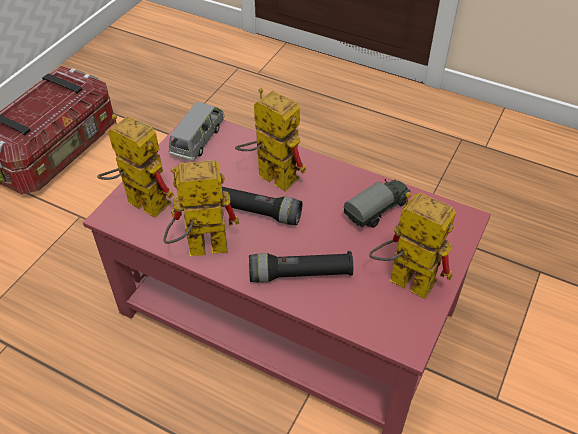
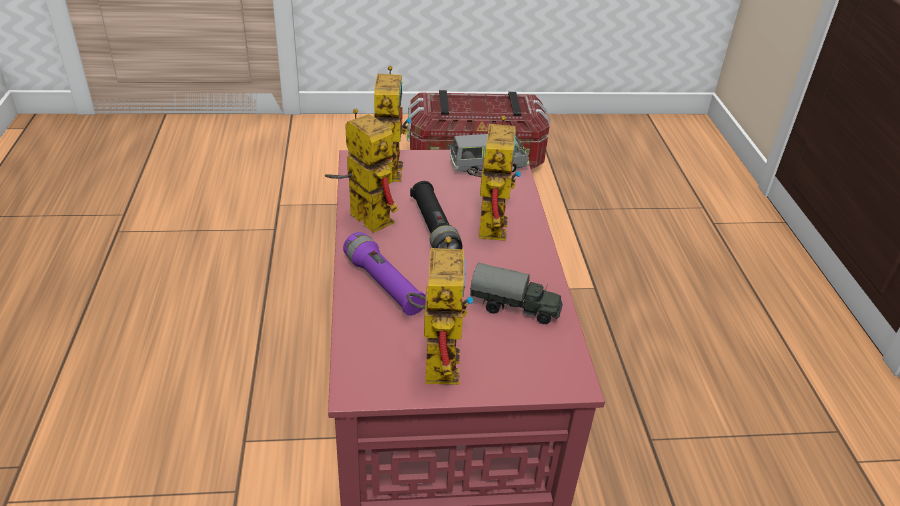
camera: 55 degrees right, 10 degrees down
(300, 274) = (384, 284): black flashlight -> purple flashlight

